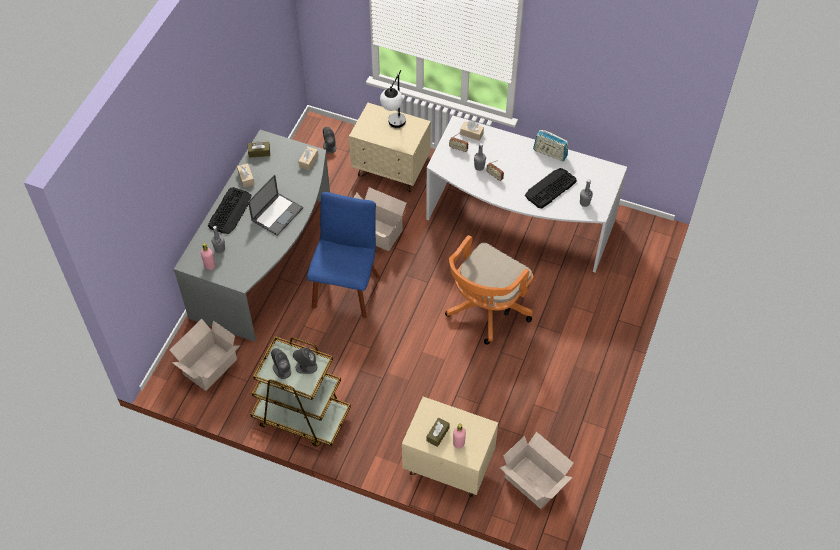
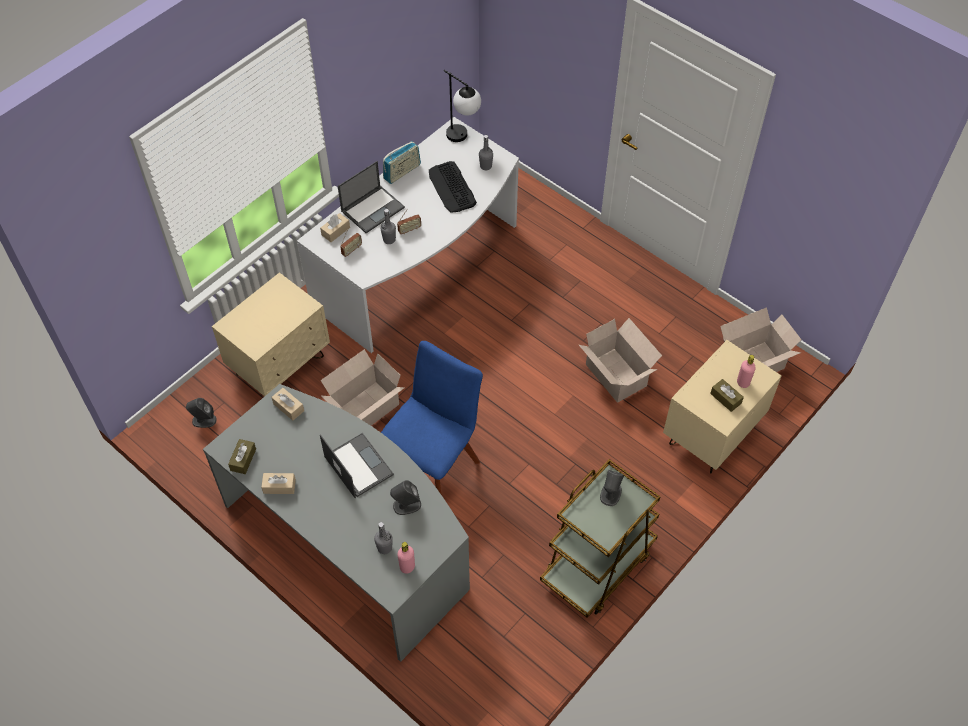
camera: 70 degrees left, 0 degrees up
(208, 367) = (488, 655): cardboard box -> cardboard box (616, 377)
(230, 211) = (326, 519): keyboard -> none
(281, 369) = (605, 521): grey speaker -> grey speaker (406, 505)
(346, 288) = (433, 464): blue chair -> blue chair turned 90 degrees clockwise
(394, 126) = (267, 310): table lamp -> table lamp (463, 138)
(486, 310) = (523, 336): orange office chair -> none
(504, 148) = (373, 209): none -> laptop

